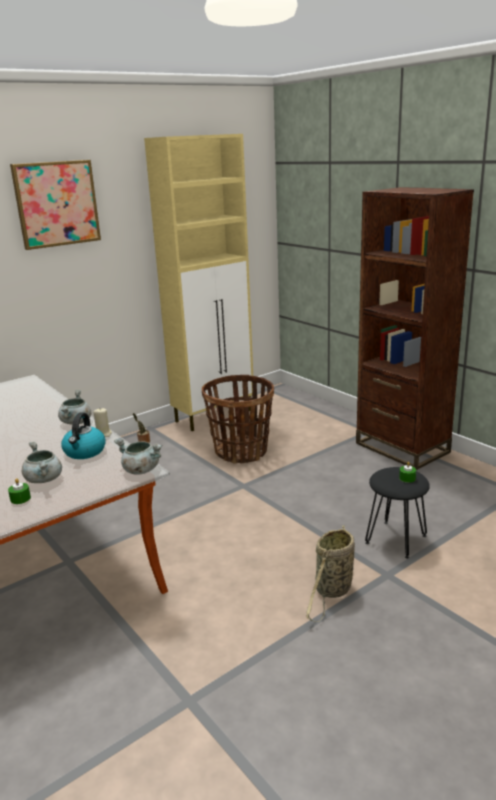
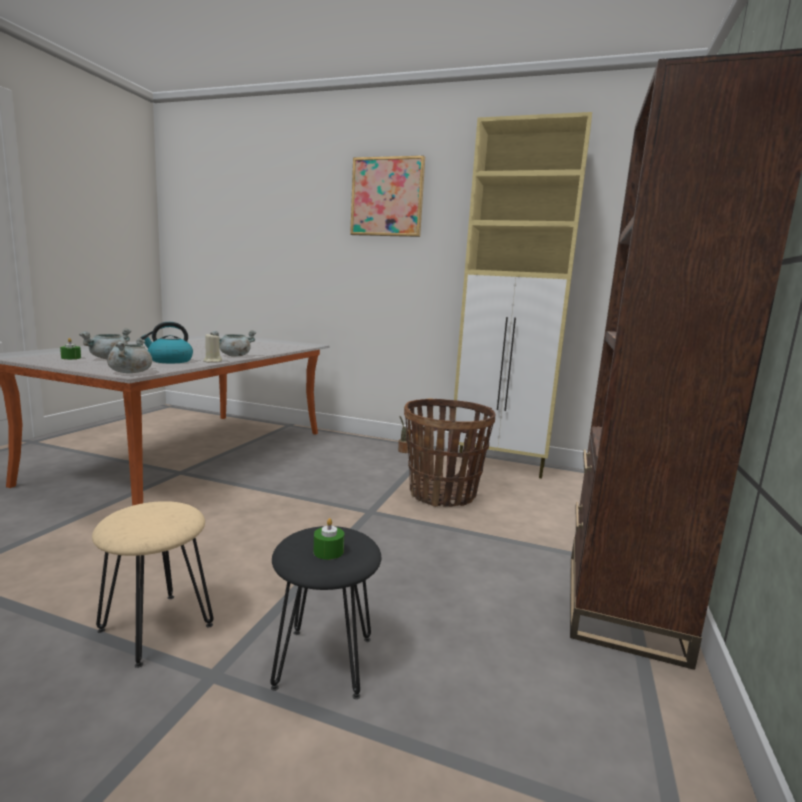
camera: 55 degrees right, 10 degrees down
(332, 591) = (155, 628): basket -> beige stool

